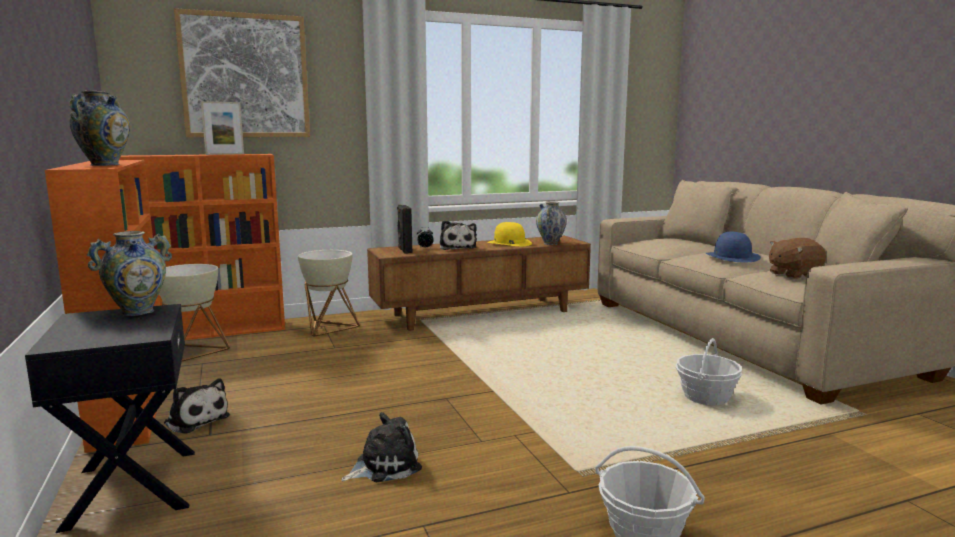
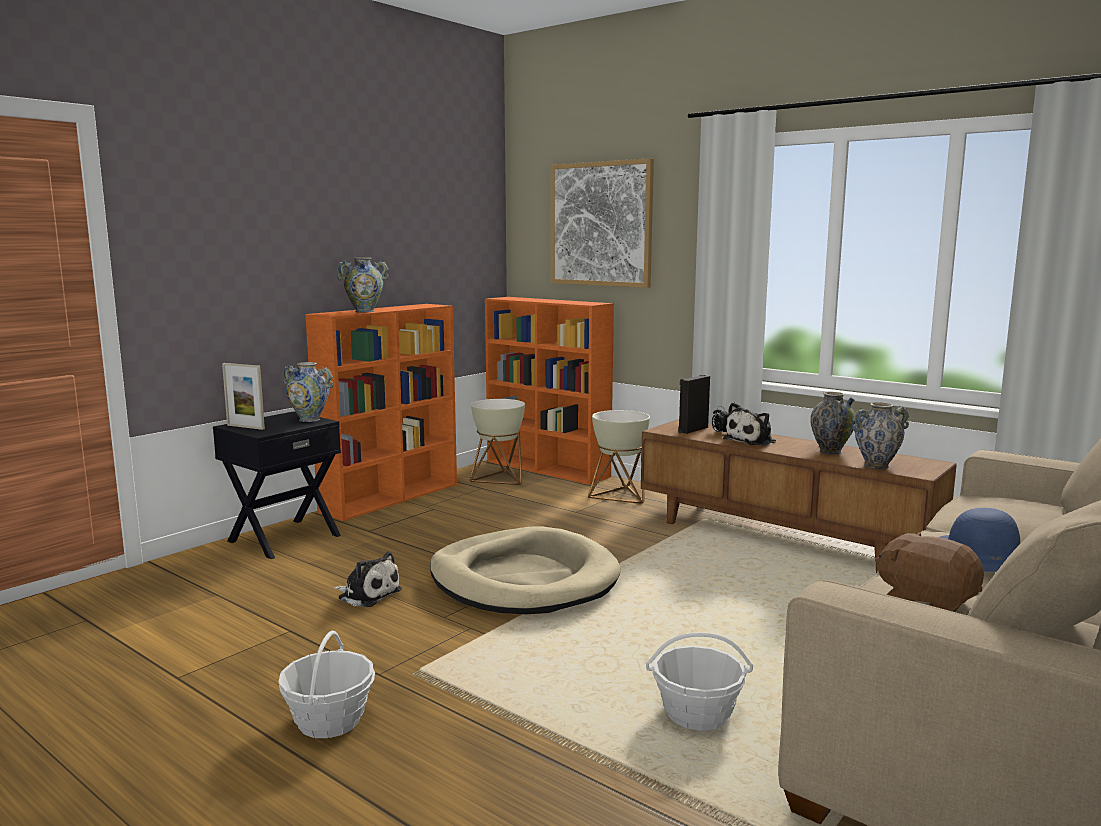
camera: 60 degrees right, 0 degrees up
(195, 419) = (386, 519): plush toy -> none
(225, 154) = (566, 301): picture frame -> picture frame (245, 427)
(444, 395) = (523, 579): none -> beige dog bed
(509, 243) = (830, 451): yellow hat -> vase

